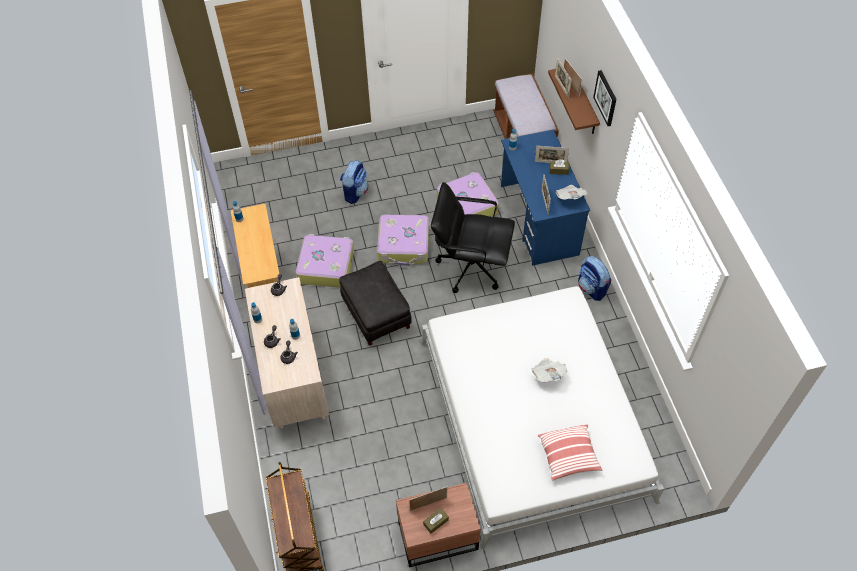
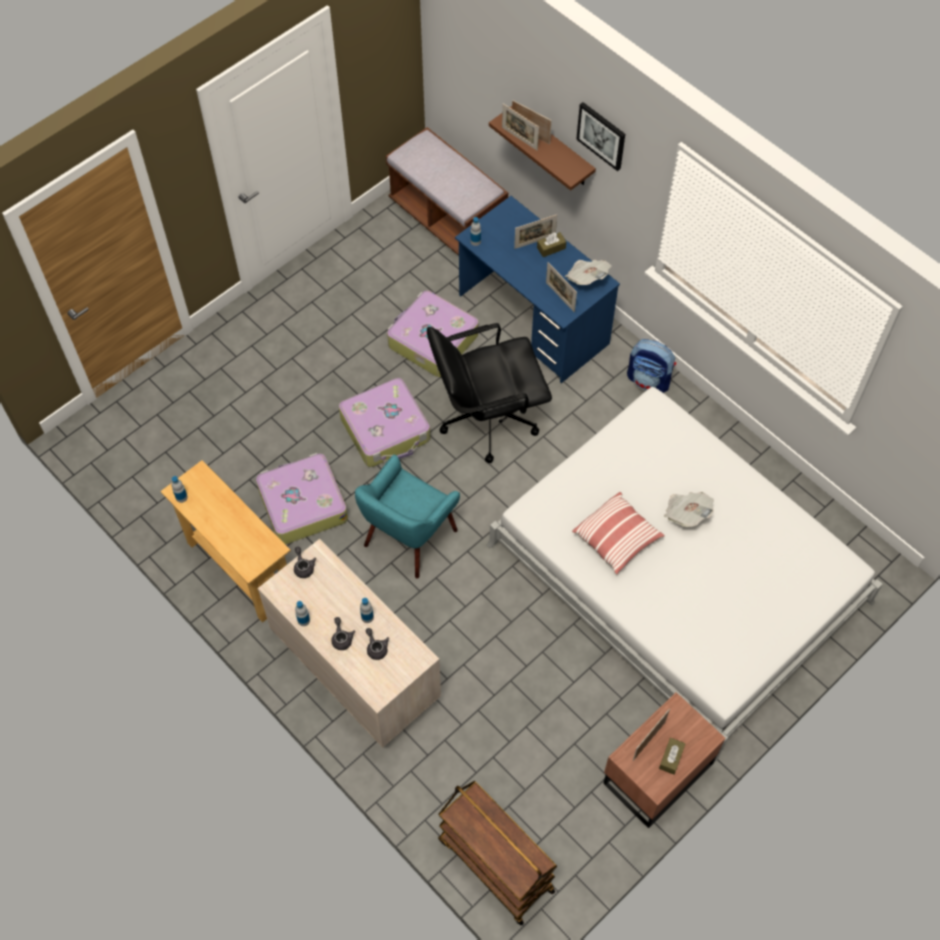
camera: 30 degrees left, 5 degrees up
(355, 192) = (275, 387): backpack -> none
(376, 314) = (408, 537): black ottoman -> turquoise armchair
(569, 456) = (769, 600): pillow -> pillow (617, 538)

